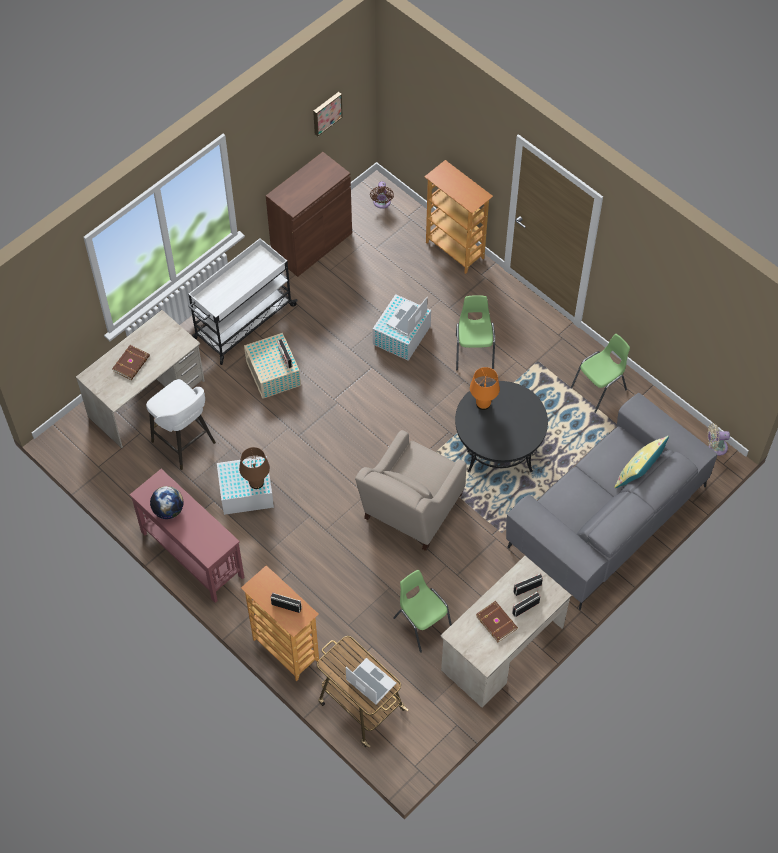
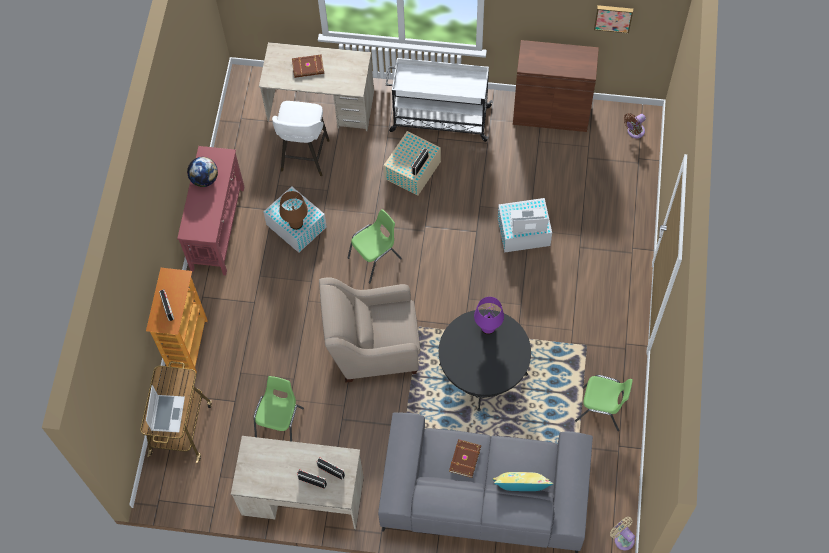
camera: 55 degrees right, 5 degrees up
(455, 250) = (638, 213): bookcase -> none
(474, 351) = (554, 293): green chair -> green chair (375, 258)
(483, 404) = (487, 328): orange table lamp -> purple table lamp
(497, 621) = (284, 468): brown book -> brown book (466, 459)

